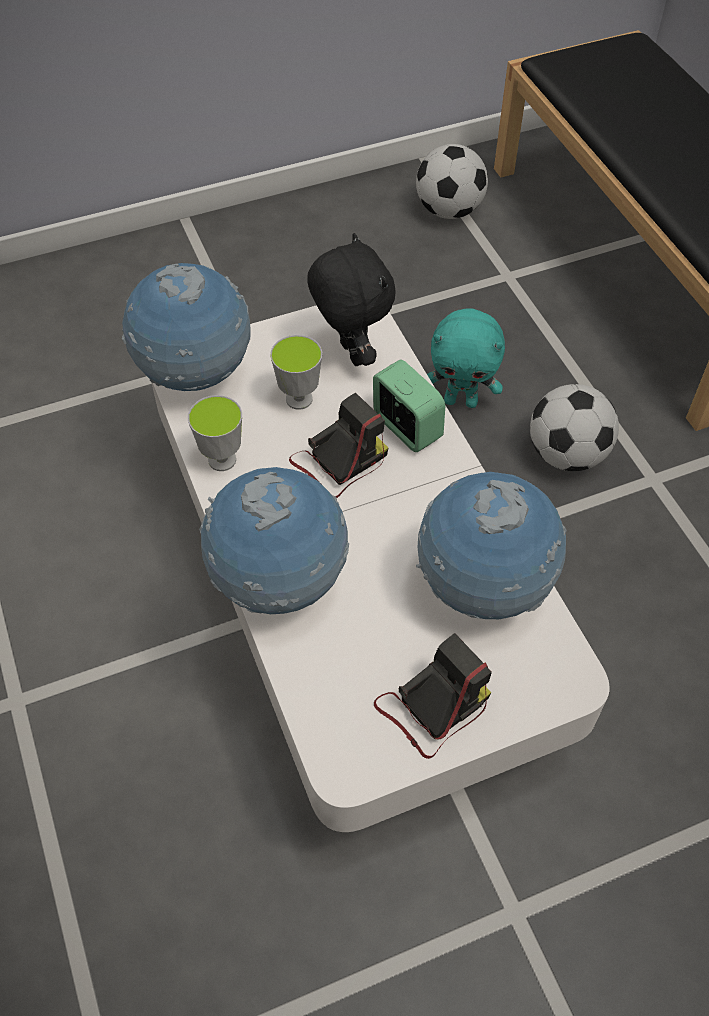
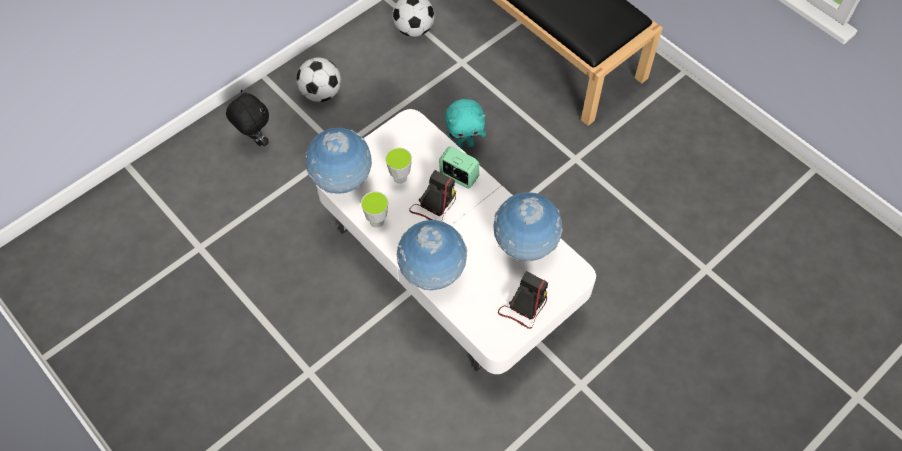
camera: 20 degrees left, 5 degrees up
(350, 354) = (414, 145): black plush toy -> black plush toy (255, 140)
(566, 454) = (528, 158): football -> football (321, 93)

